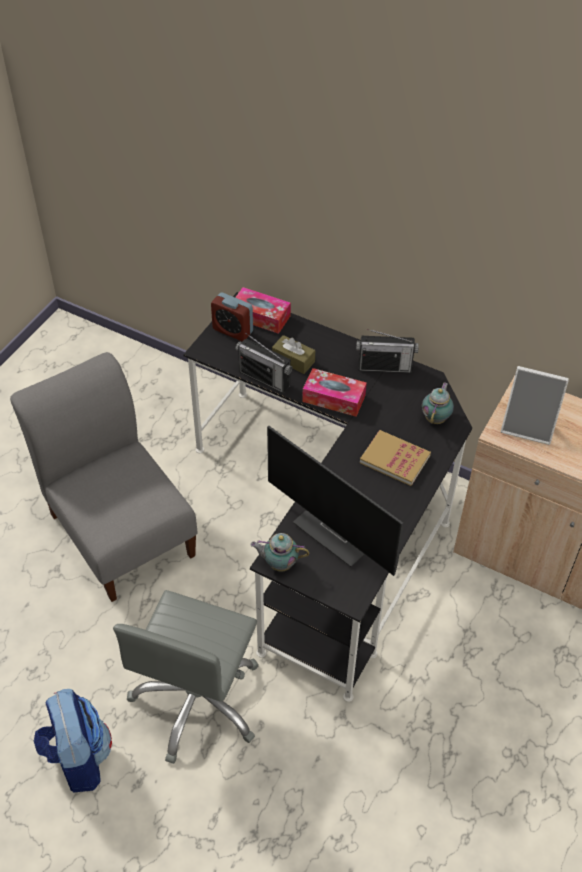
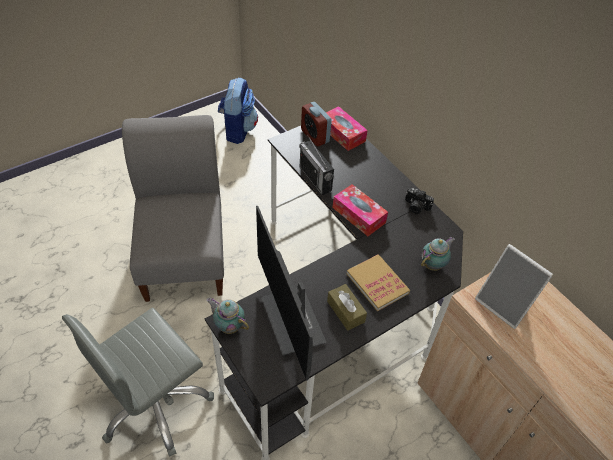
camera: 25 degrees right, 0 degrees up
(78, 757) = (48, 403): backpack -> backpack (237, 130)
(293, 360) = (346, 174): brown tissue box -> brown tissue box (345, 311)
(384, 367) = (416, 207): radio -> camera

